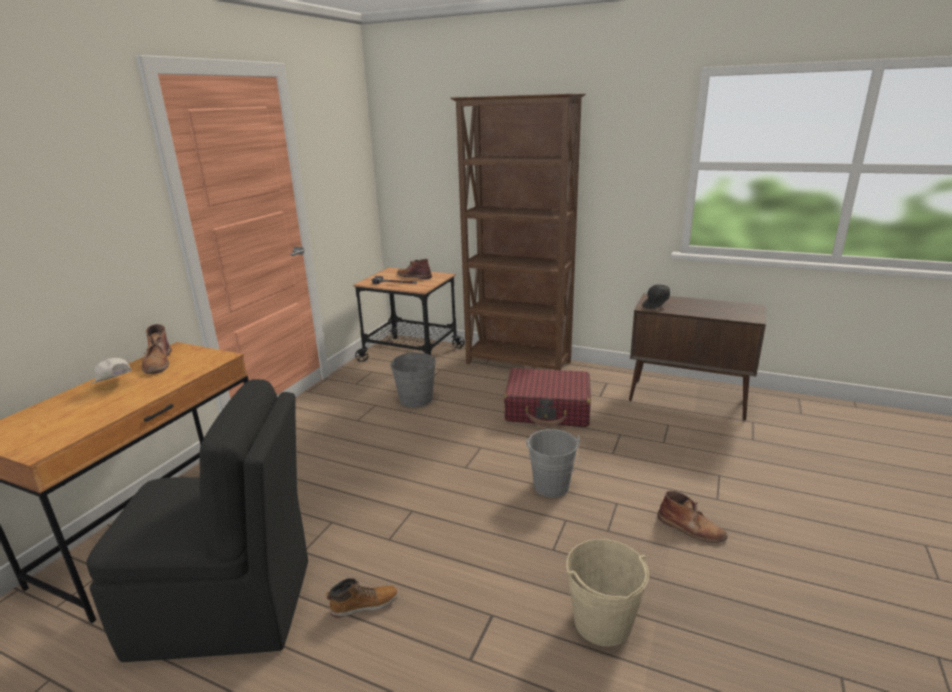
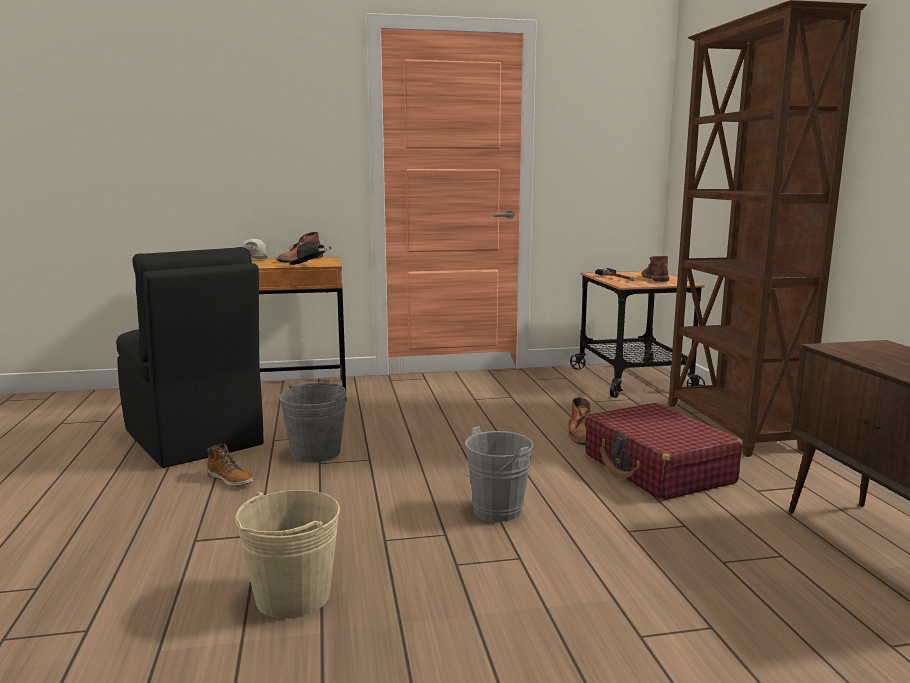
camera: 55 degrees right, 10 degrees down
(416, 399) = (551, 407): grey bucket -> grey bucket (316, 452)
(656, 305) = (856, 349): black cap -> black cap (308, 265)
(691, 528) = (535, 625): brown boot -> brown boot (580, 434)

